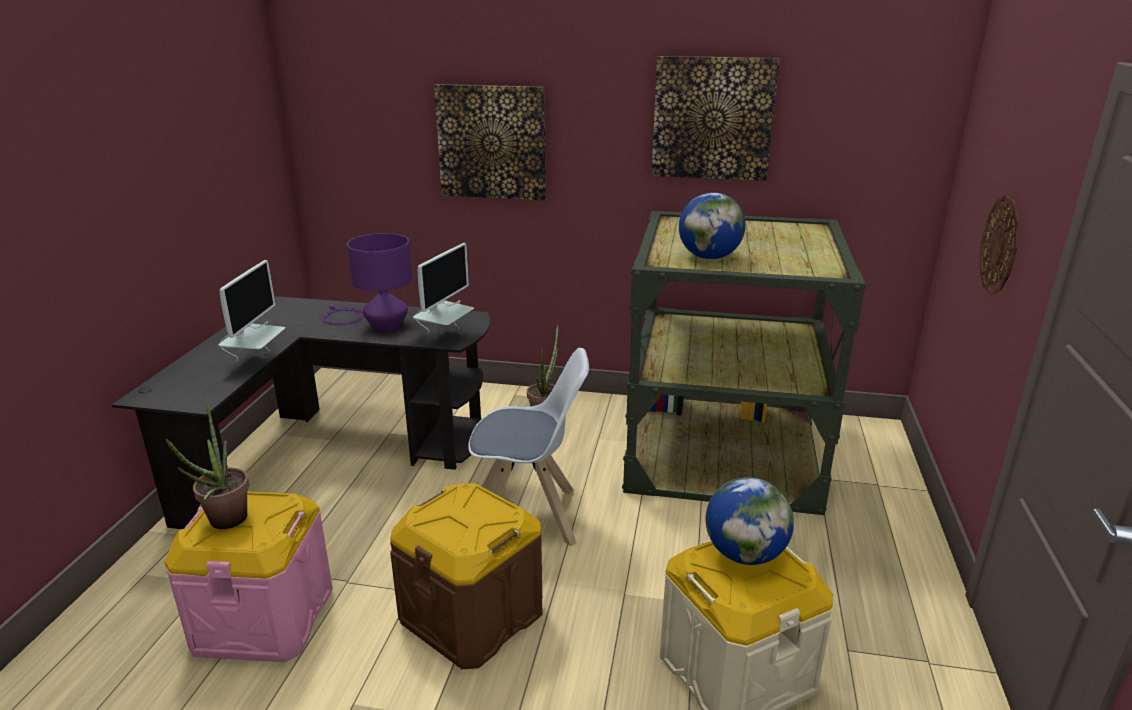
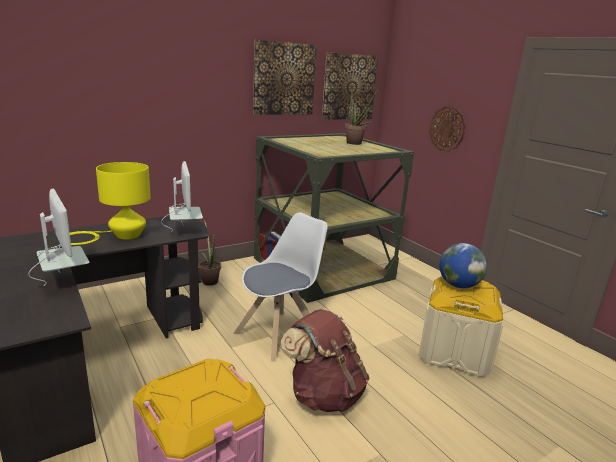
camera: 45 degrees left, 5 degrees down
(224, 523) = (190, 399): potted plant -> potted plant (356, 144)
(370, 322) = (109, 236): purple table lamp -> yellow table lamp
(472, 615) = (324, 394): brown storage box -> brown backpack
(492, 142) = (148, 96): picture -> picture (349, 87)
(709, 257) = (333, 151): globe -> none

